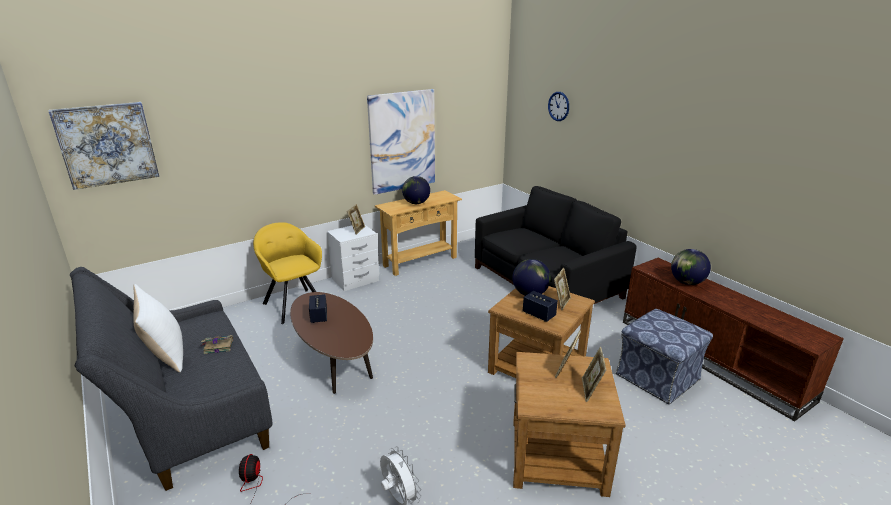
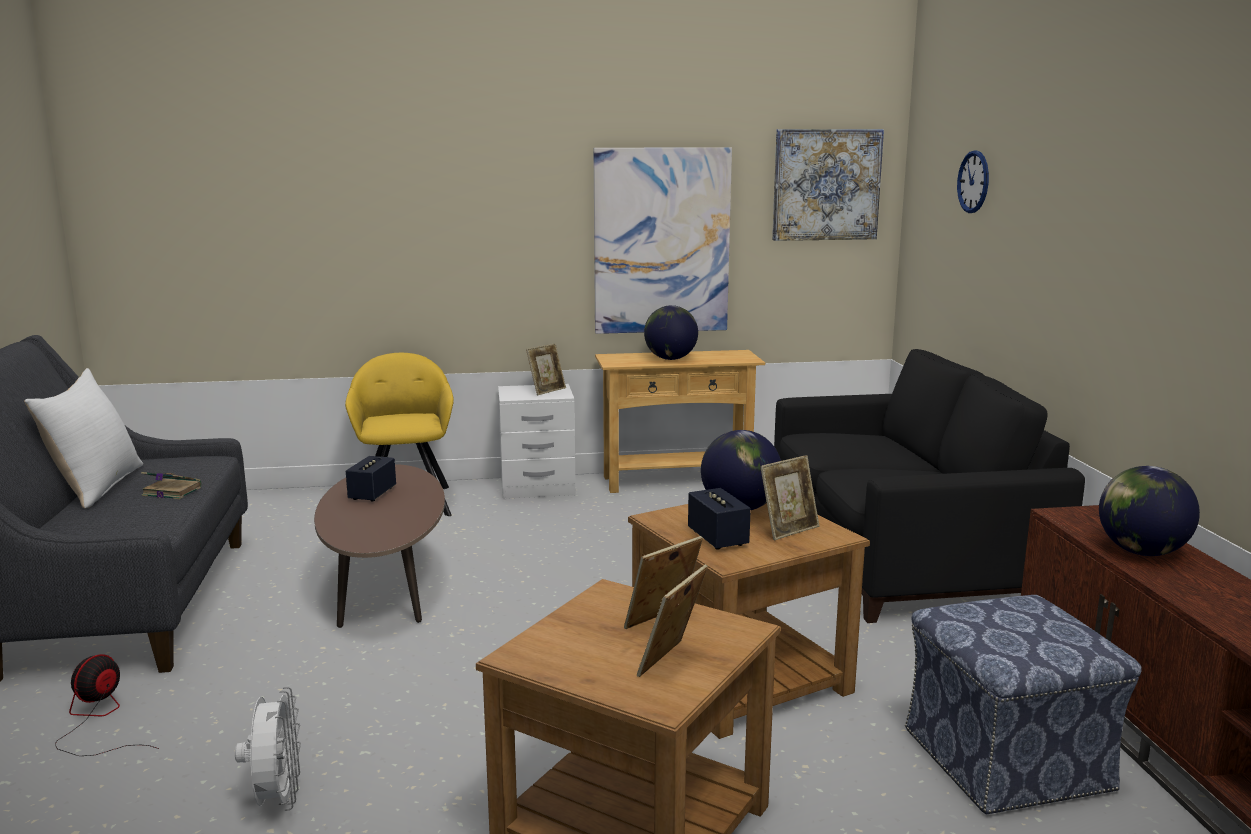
camera: 25 degrees right, 10 degrees down
(107, 145) = (157, 183): picture -> picture (826, 185)

